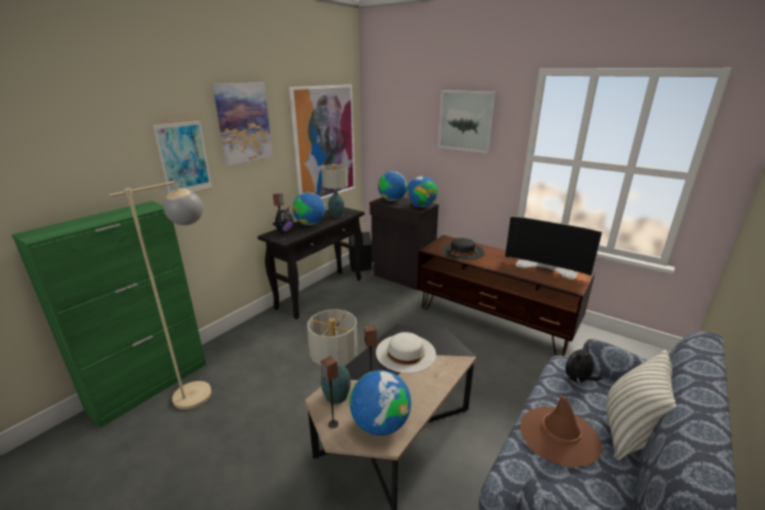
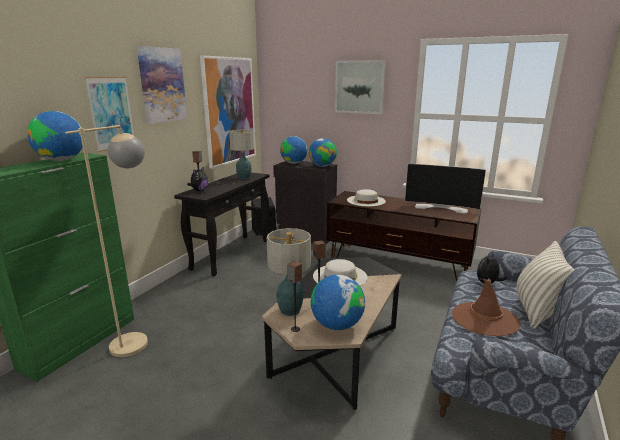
camera: 10 degrees left, 5 degrees down
(310, 224) = (221, 184): globe -> globe (61, 160)
(462, 251) = (366, 200): black hat -> white hat

